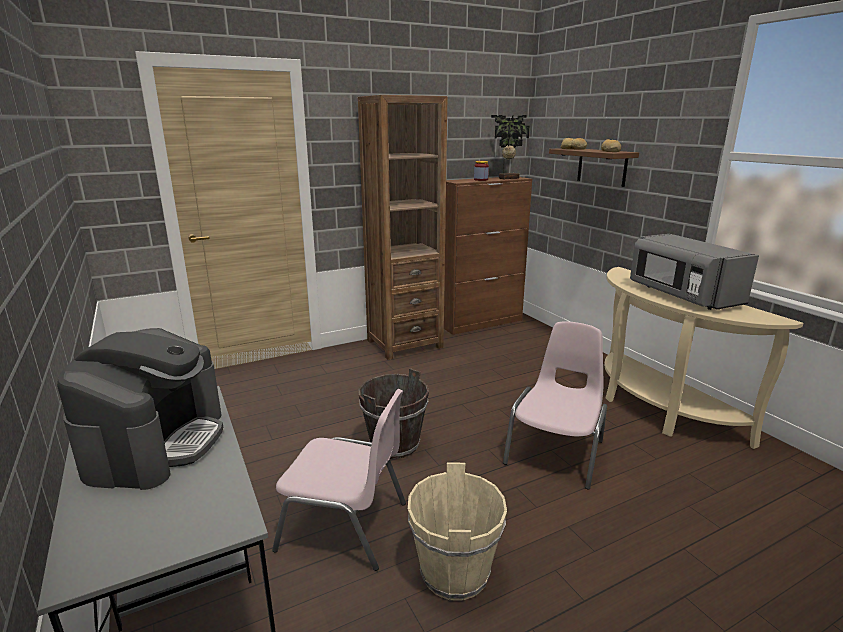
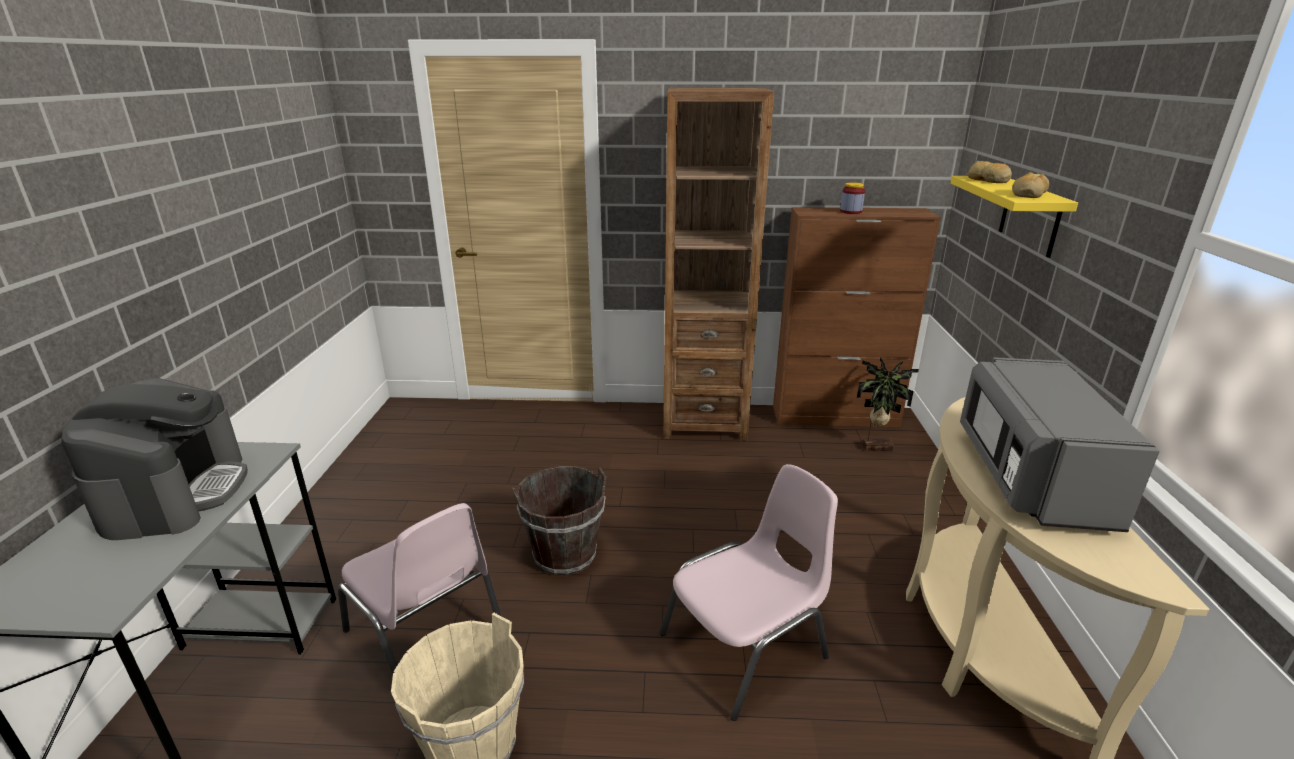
camera: 30 degrees right, 5 degrees up
(157, 442) = (176, 493): coffee machine -> coffee machine turned 45 degrees counterclockwise
(507, 178) = (900, 212): potted plant -> potted plant (875, 446)
(602, 166) = (1030, 216): brown shelf -> yellow shelf

